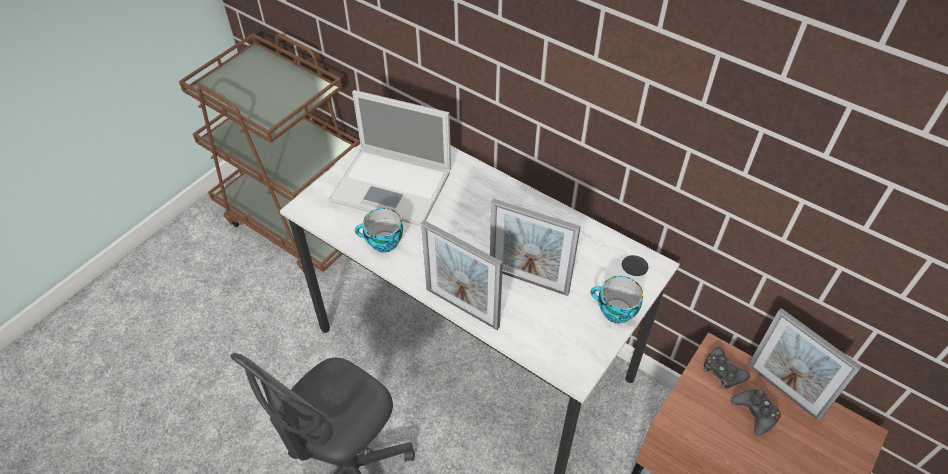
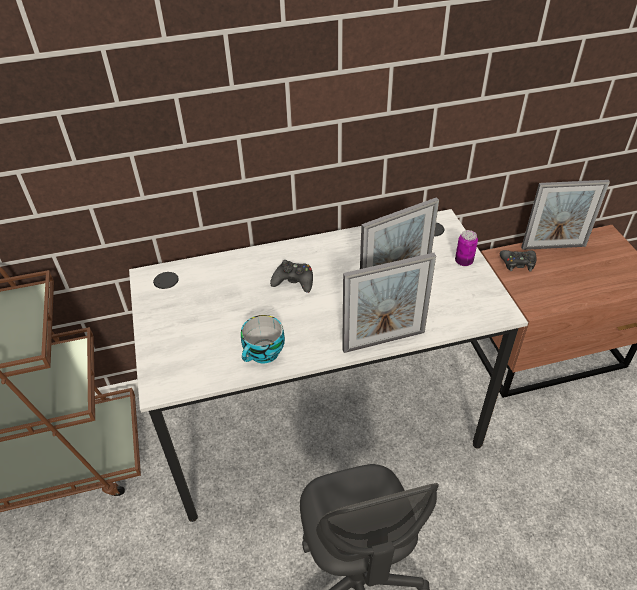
camera: 50 degrees left, 5 degrees down
(394, 186) = (209, 312): laptop -> none
(614, 311) = (463, 261): cup -> can
(755, 413) = (560, 269): black game controller -> black game controller (294, 281)

